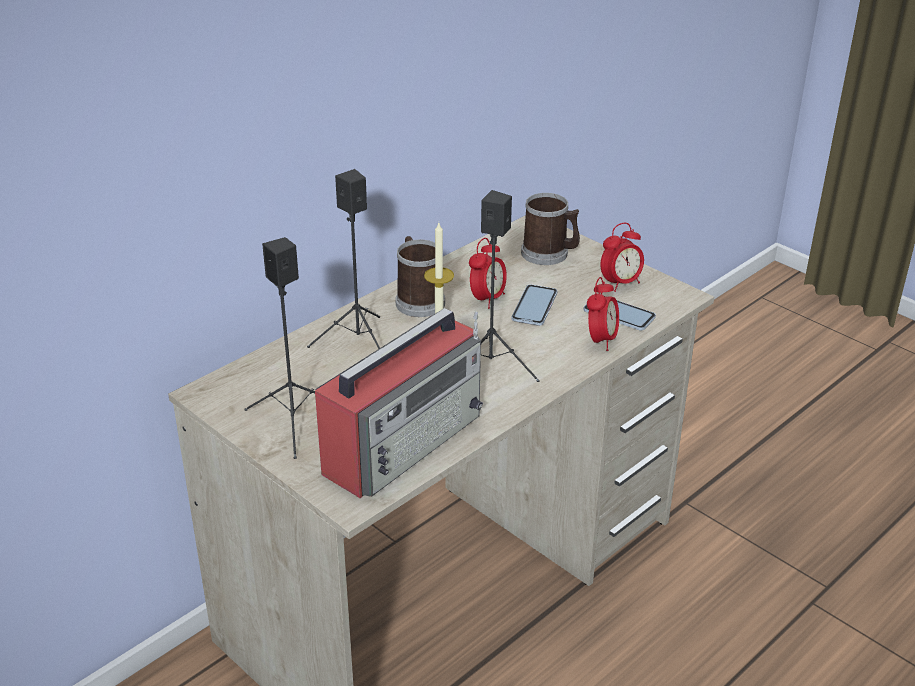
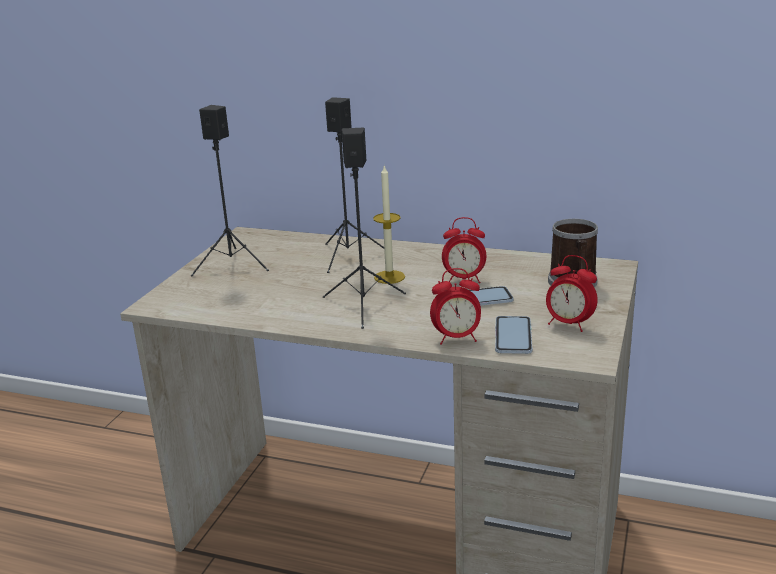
camera: 65 degrees right, 10 degrees down
(404, 442) = (235, 302): radio -> none
(418, 300) = (430, 258): mug -> none

